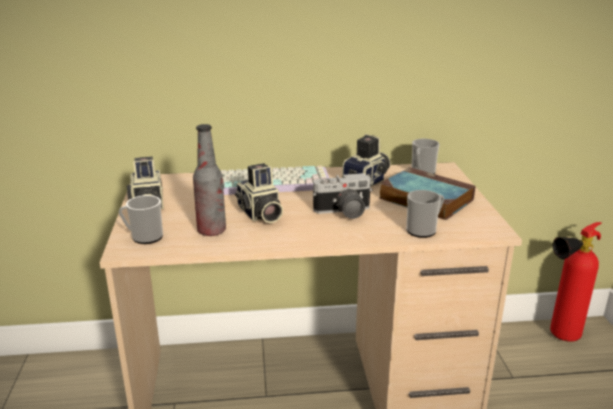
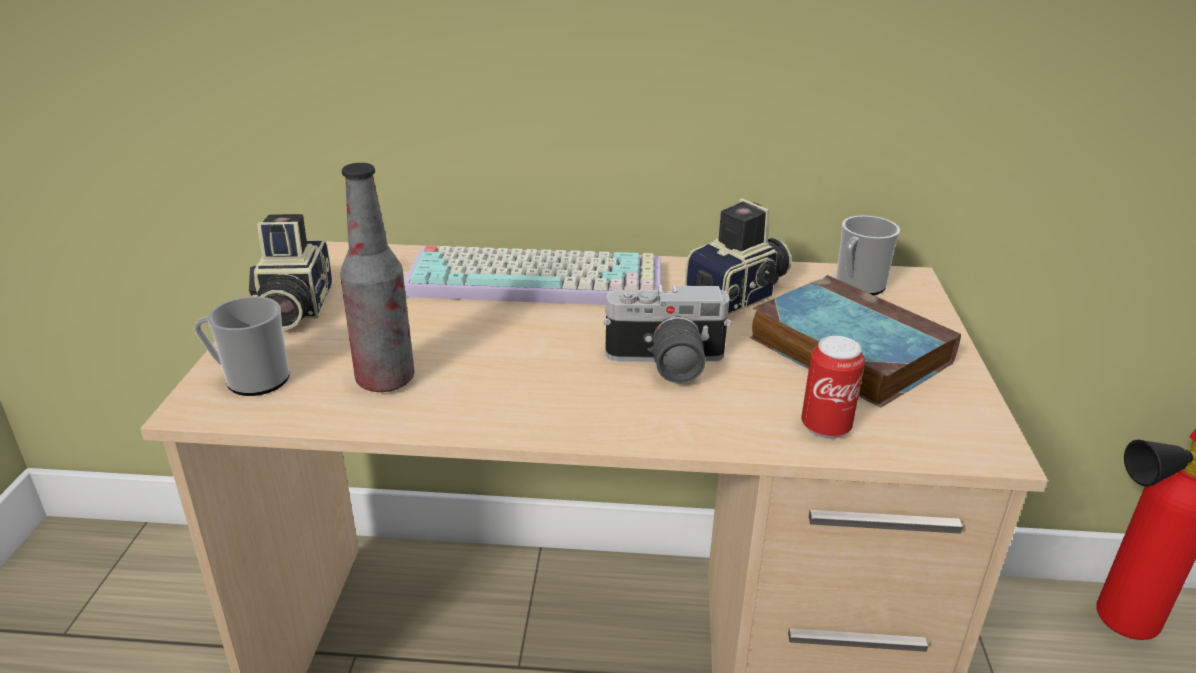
camera: 10 degrees right, 5 degrees up
(259, 214) = (495, 351): camera -> none
(424, 230) = (825, 427): mug -> can

